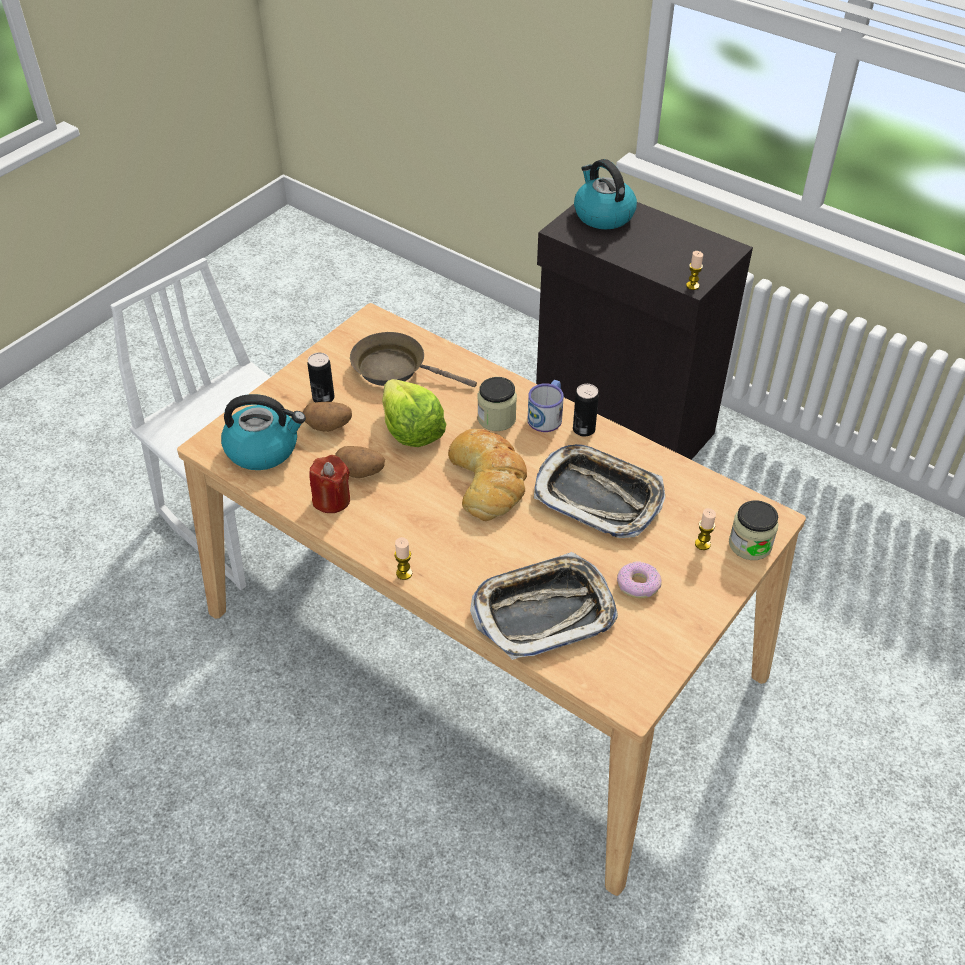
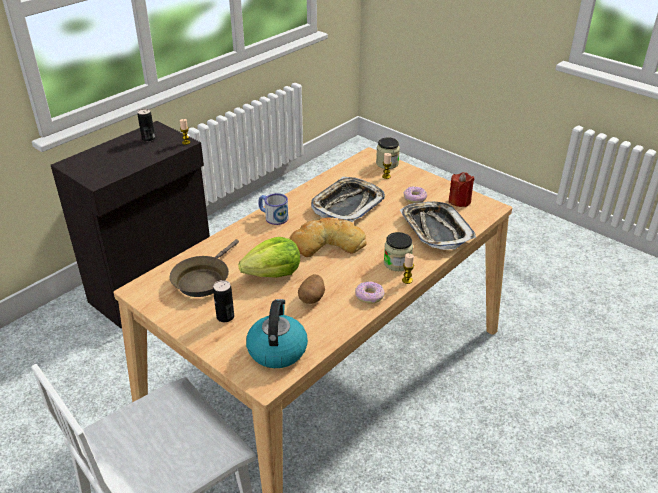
camera: 85 degrees left, 10 degrees down
(329, 426) = (259, 314): potato -> none
(331, 500) = (338, 312): red candle -> red candle (459, 201)
(366, 531) = (369, 296): none -> donut
(496, 418) = (270, 236): jar -> jar (397, 263)
(583, 429) = (289, 204): can -> can (148, 139)
(602, 215) = (89, 165): kettle -> none

